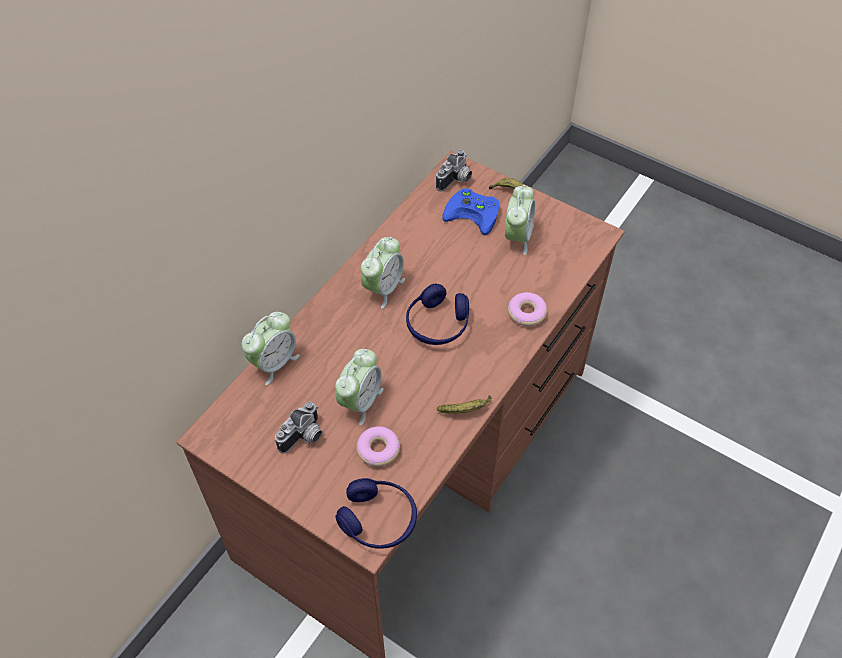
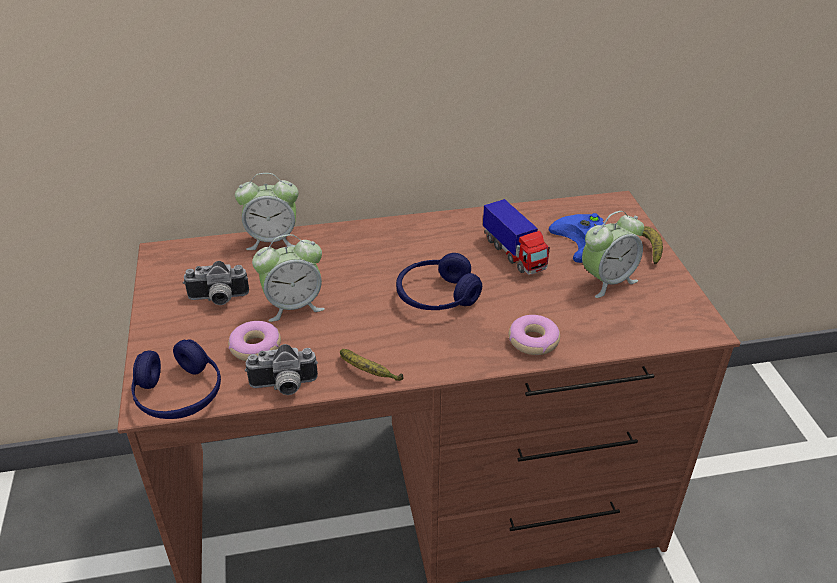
camera: 45 degrees right, 15 degrees down
(383, 288) = (427, 245): alarm clock -> none
(443, 255) = (514, 254): none -> toy truck
(456, 180) = (603, 211): camera -> camera (284, 386)

